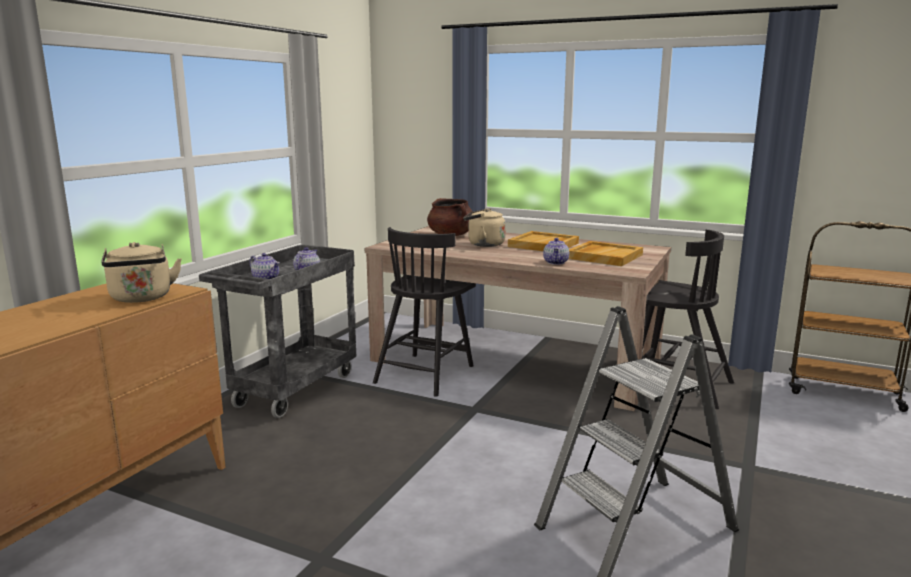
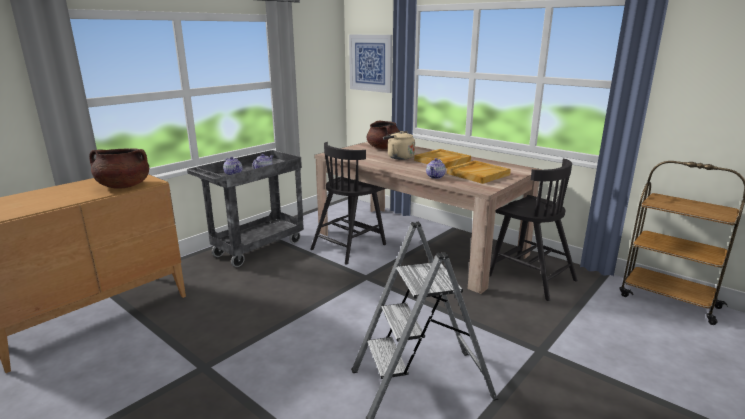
camera: 15 degrees right, 5 degrees up
(142, 298) = (123, 186): beige kettle -> brown cooking pot
(414, 123) = (371, 63): none -> picture

